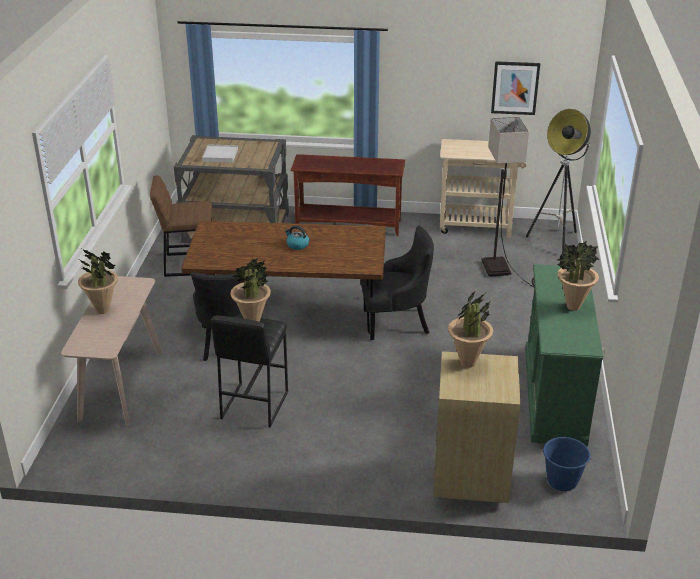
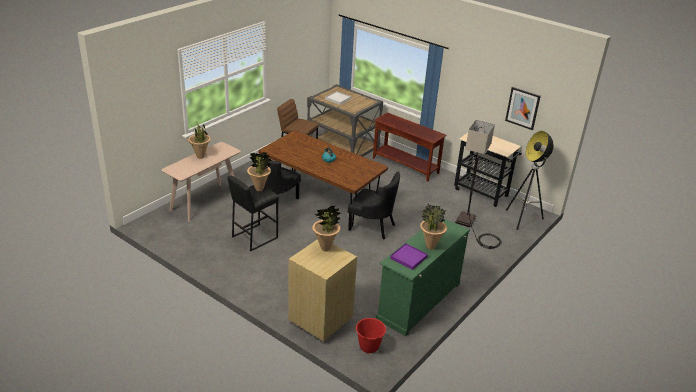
camera: 30 degrees right, 0 degrees up
(476, 226) = (481, 193): beige cart -> black cart
(562, 481) = (369, 346): blue bucket -> red bucket
(566, 332) = (408, 258): none -> purple tray

